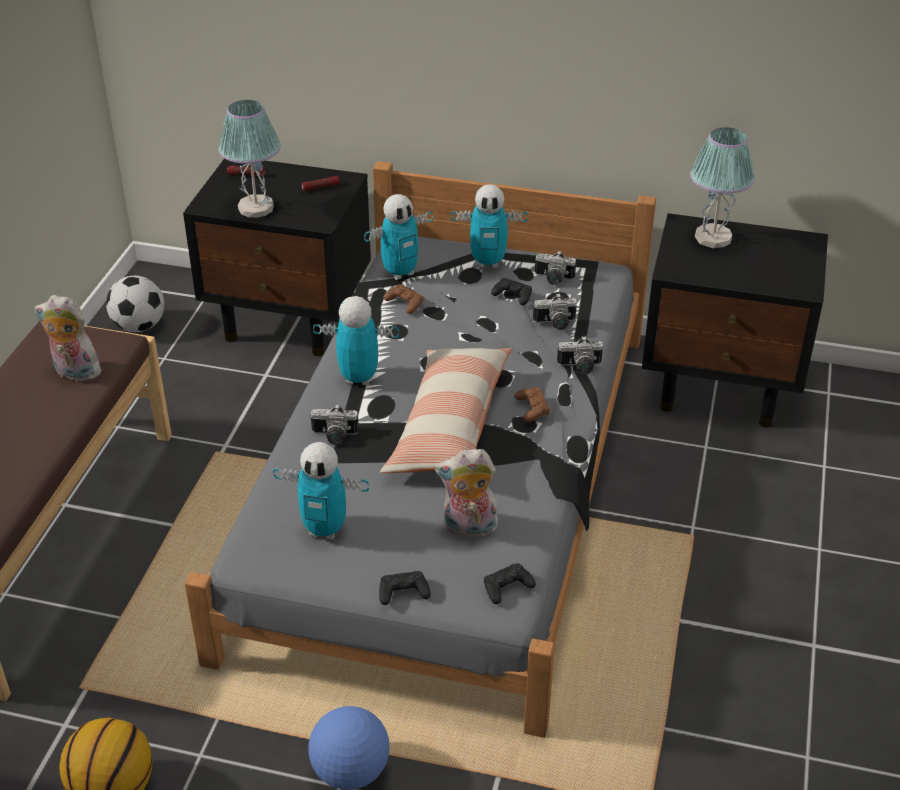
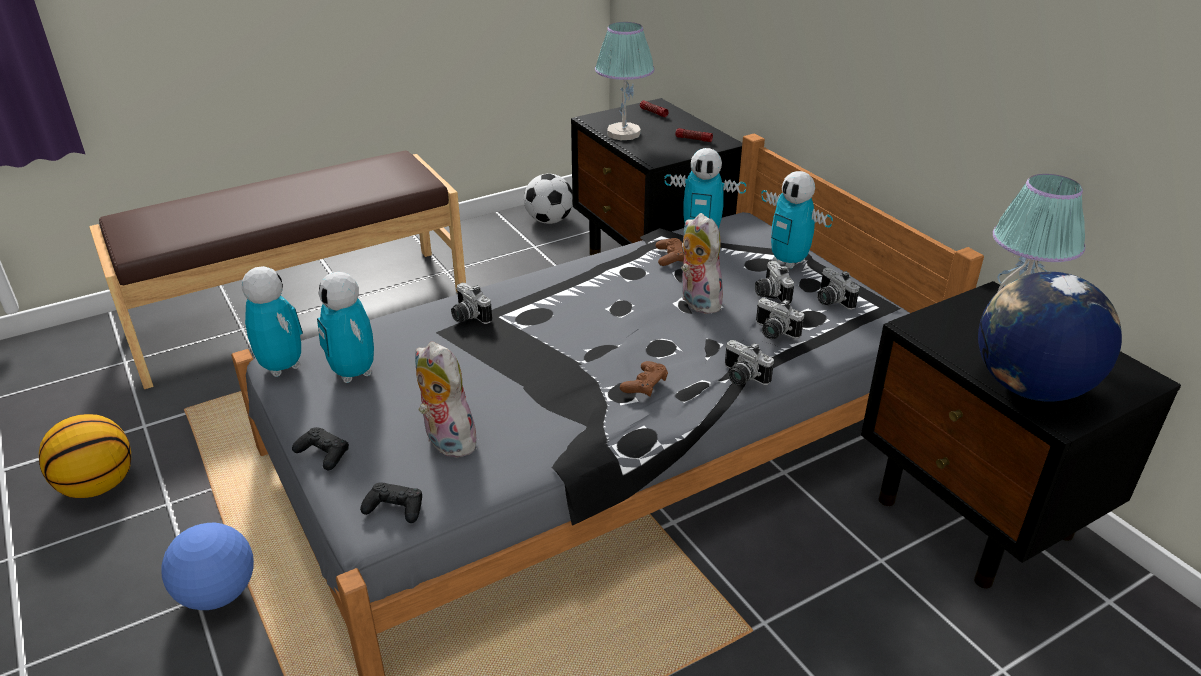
camera: 45 degrees right, 5 degrees down
(74, 373) = (368, 185): plush toy -> plush toy (696, 302)
(358, 378) = (551, 289): toy robot -> toy robot (281, 367)
(449, 425) = (561, 358): pillow -> none
(513, 295) = (769, 294): black game controller -> camera
(770, 278) = (1030, 387): none -> globe

